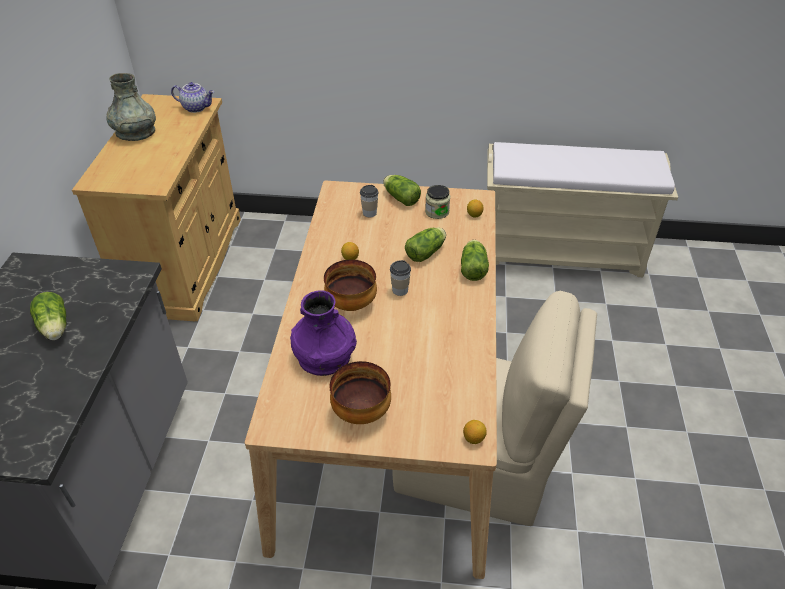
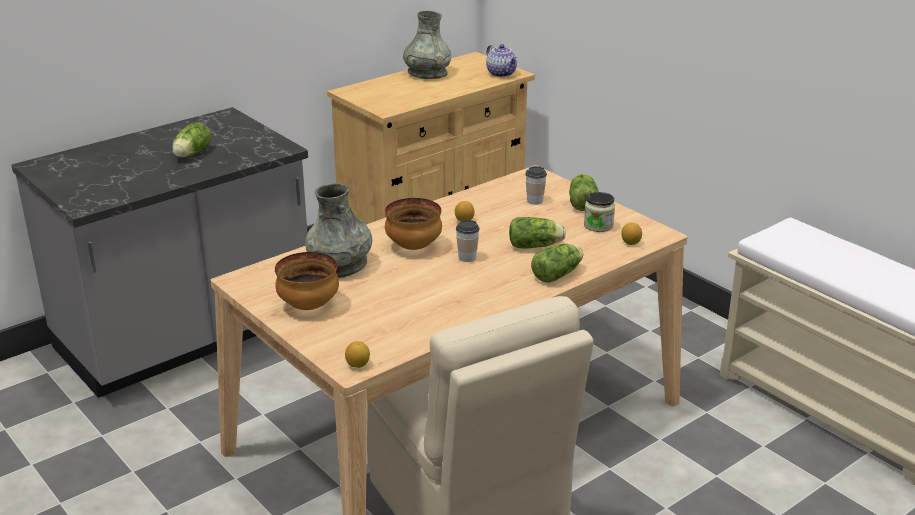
camera: 45 degrees right, 15 degrees down
(324, 356) = (340, 264): purple vase -> grey vase

